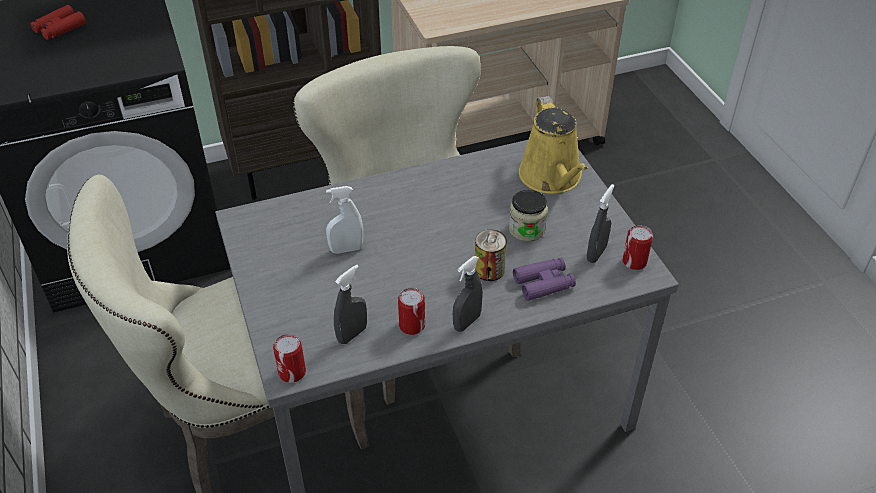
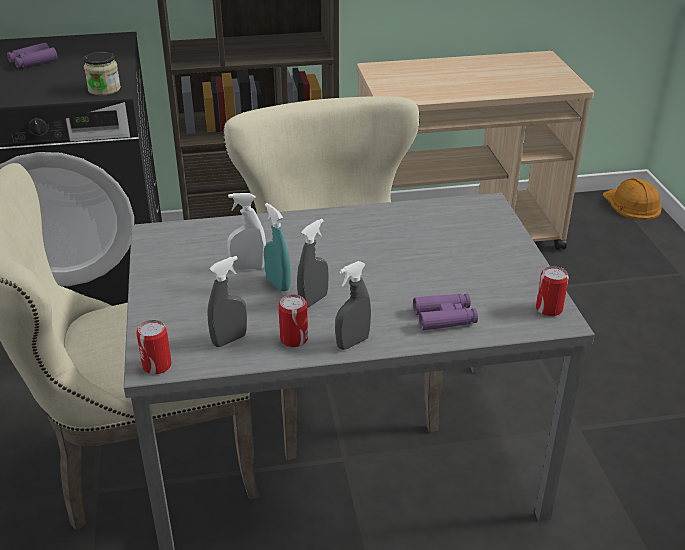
camera: 10 degrees right, 10 degrees down
(59, 28) = (33, 61): red binoculars -> purple binoculars
(380, 265) = (278, 284): none -> turquoise spray bottle
(489, 269) = (390, 299): can -> none
(526, 229) = (439, 269): jar -> jar (104, 89)
(552, 178) = (478, 229): yellow watering can -> none
(596, 254) = (508, 298): grey spray bottle -> grey spray bottle (313, 300)
(658, 85) = (632, 204): none -> orange hard hat

